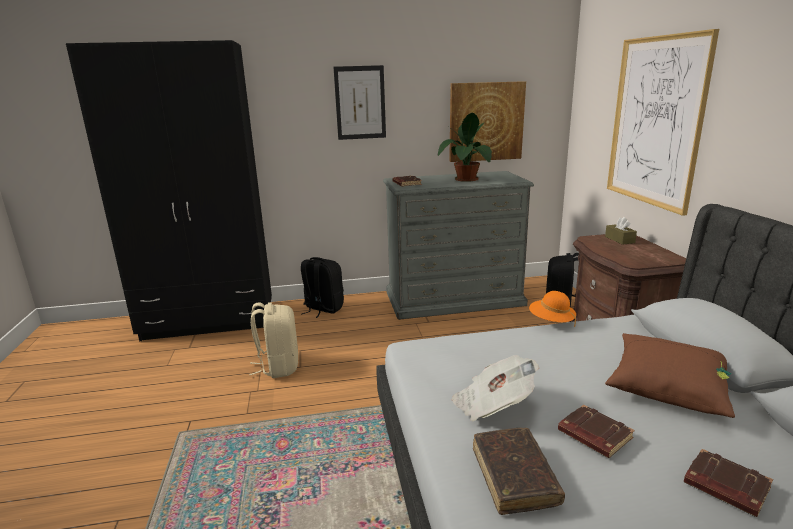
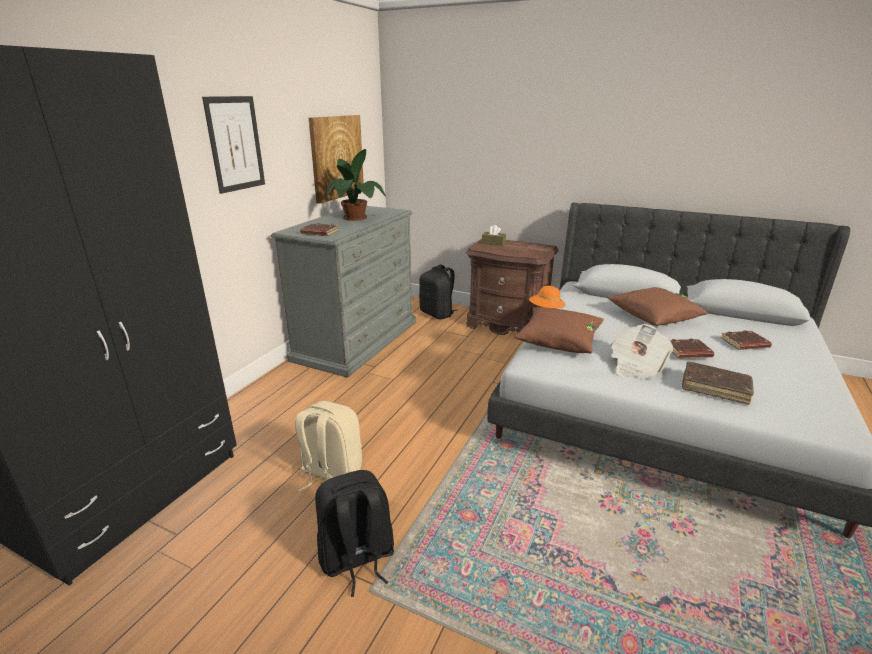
camera: 55 degrees left, 5 degrees up
(322, 309) = (256, 406): black backpack -> black backpack (357, 559)
(482, 347) = (558, 341): none -> brown pillow
(655, 122) = (498, 148): picture -> none

